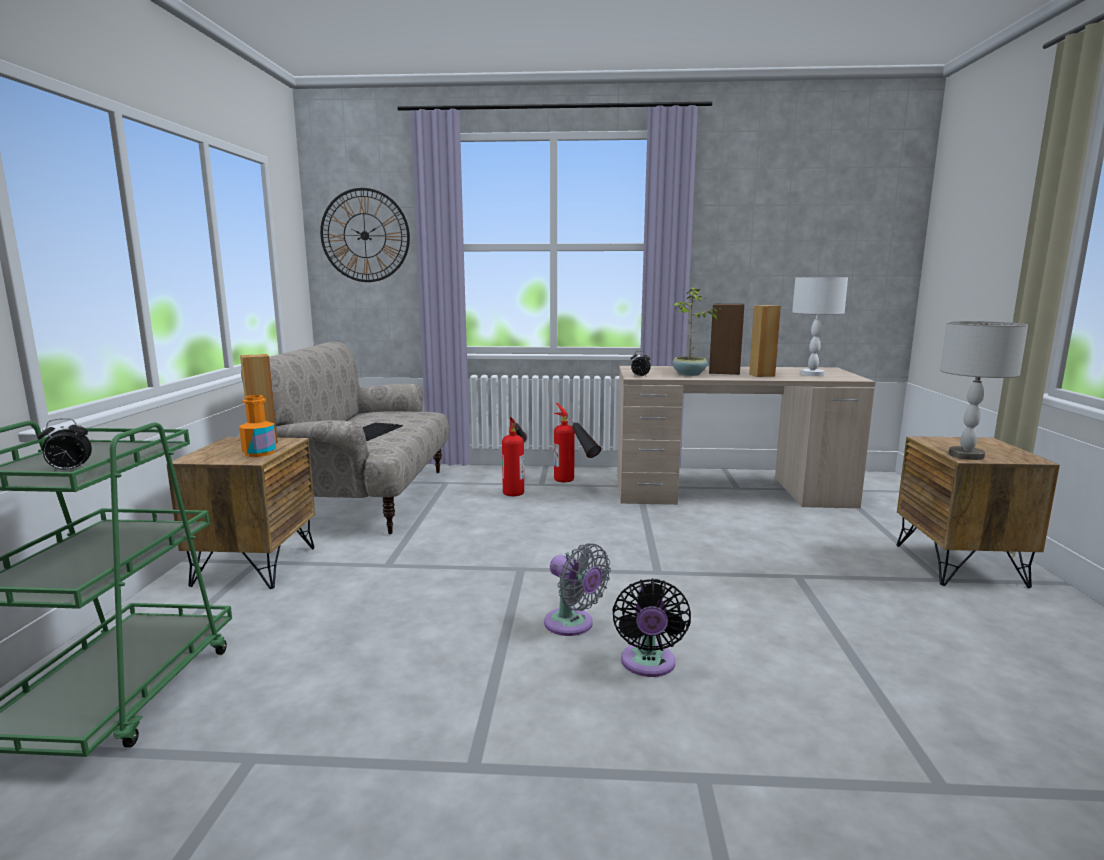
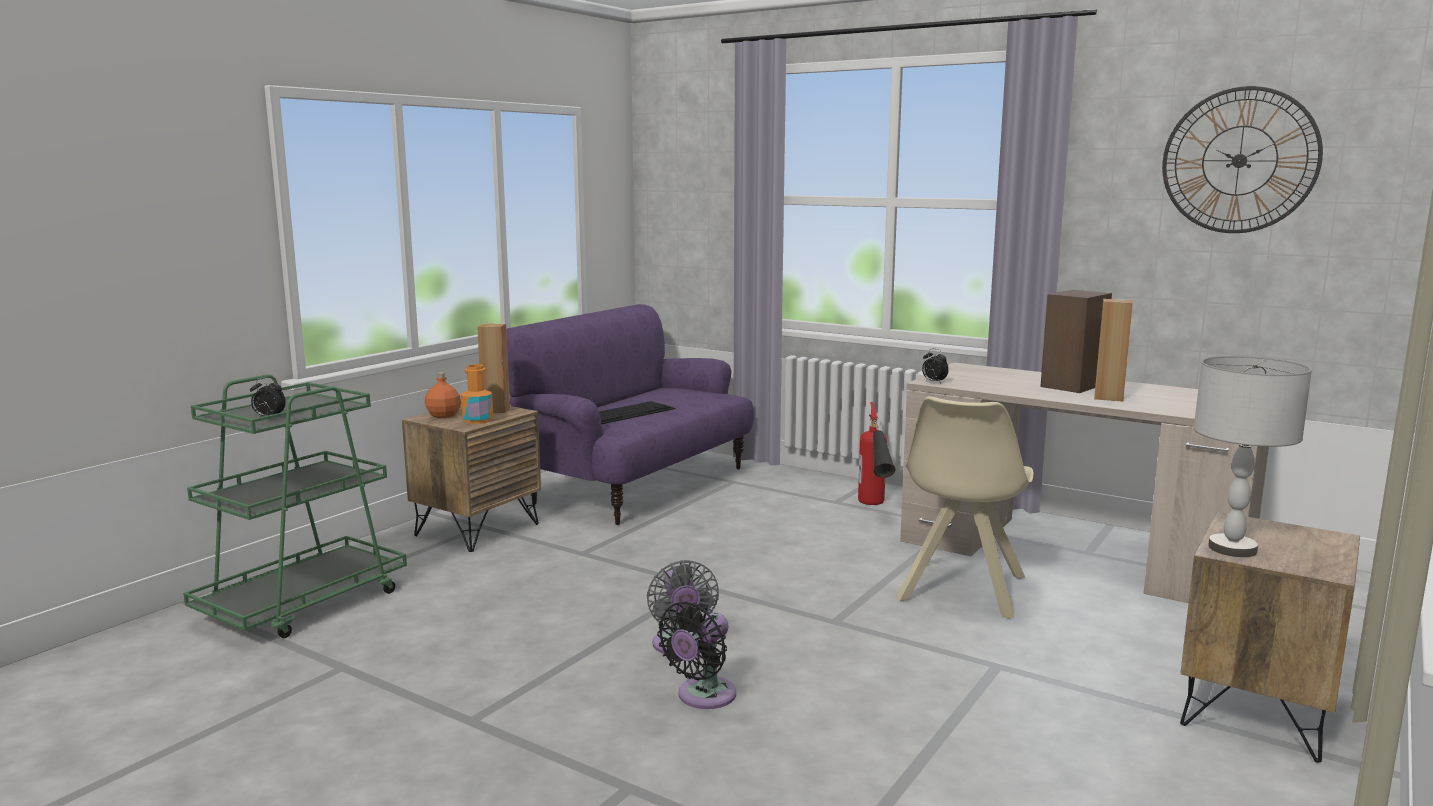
camera: 30 degrees right, 0 degrees up
(213, 454) = (444, 415): none -> orange bottle
(365, 235) = (689, 184): wall clock -> wall clock (1239, 160)
(368, 498) = (637, 484): beige sofa -> purple sofa
(515, 486) = (803, 499): fire extinguisher -> none
(689, 374) = (1008, 385): potted plant -> none
(704, 529) = (960, 590): none -> beige chair
(812, 374) = (1191, 404): white table lamp -> none

